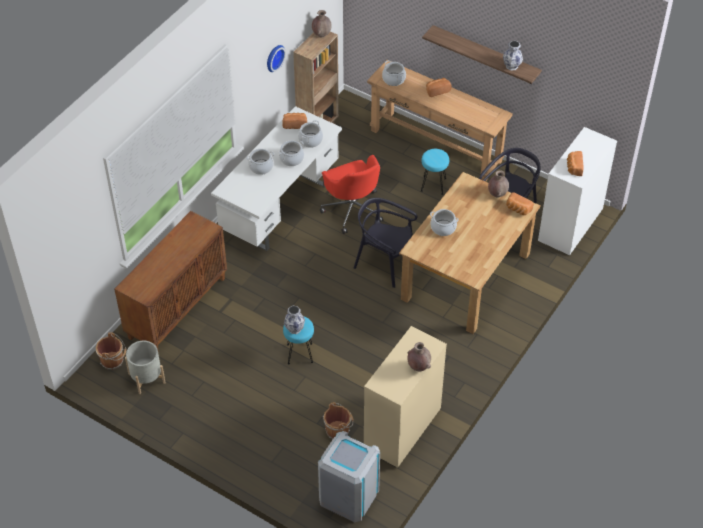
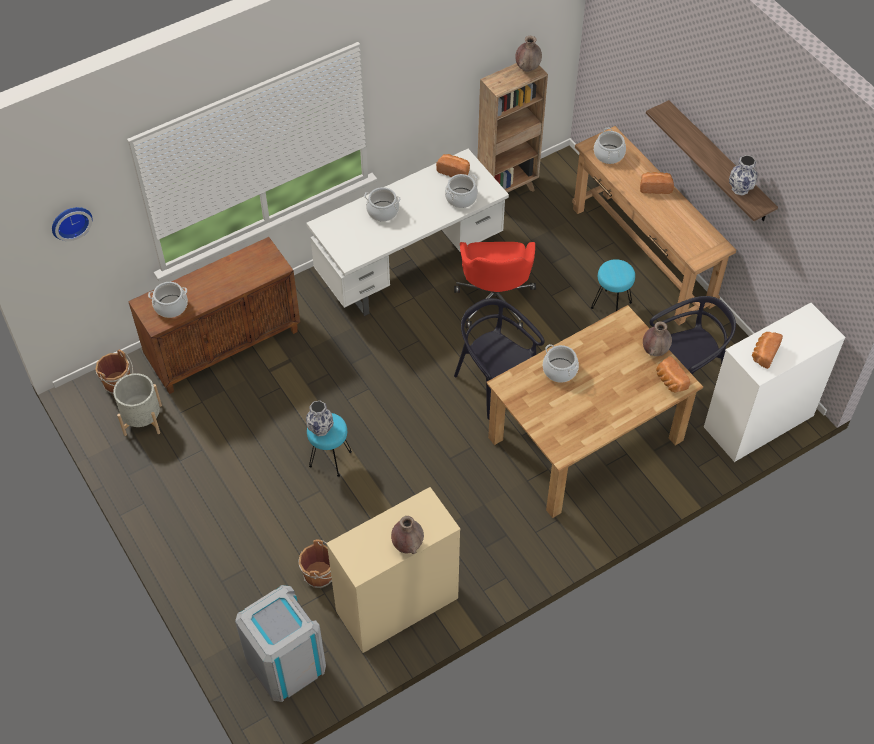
camera: 25 degrees right, 5 degrees up
(274, 57) = (446, 78): wall clock -> wall clock (70, 221)
(291, 159) = (425, 214): cooking pot -> cooking pot (171, 306)

